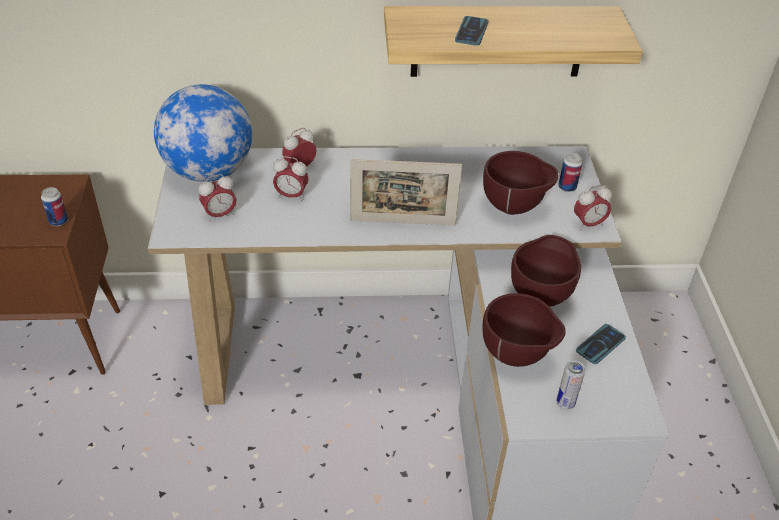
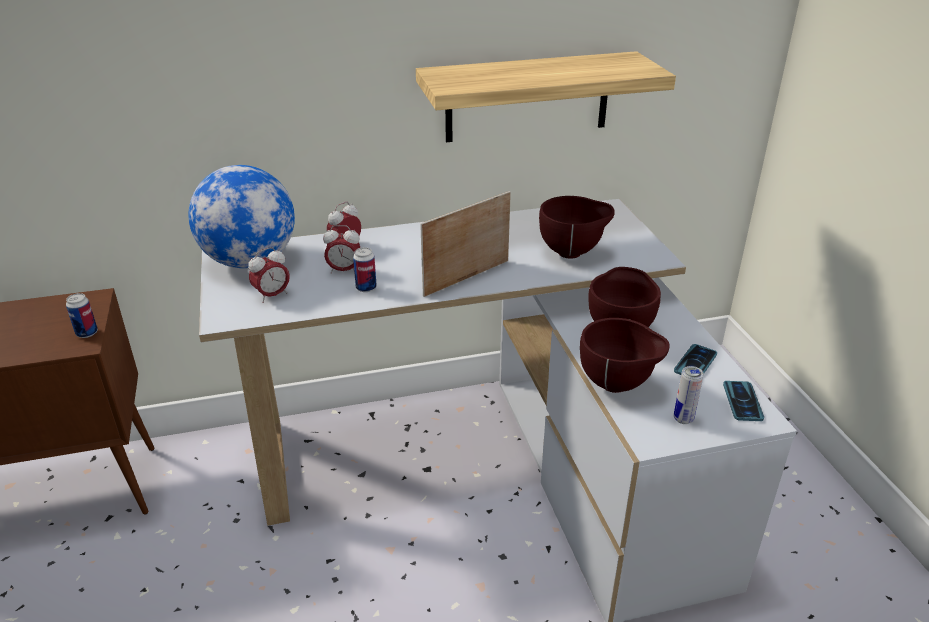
camera: 10 degrees left, 10 degrees down
(403, 222) = (467, 278): picture frame -> picture frame turned 150 degrees clockwise
(471, 32) = (509, 76): phone -> phone (742, 401)
(567, 187) = (616, 231): can -> can (366, 288)
(588, 224) = (649, 257): alarm clock -> none

